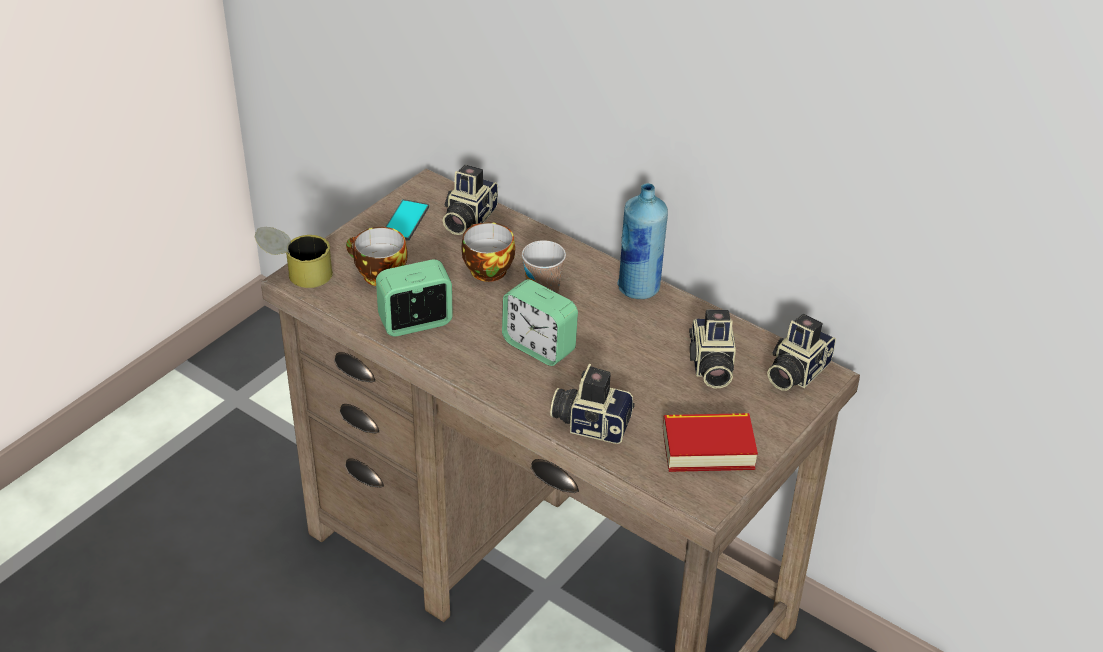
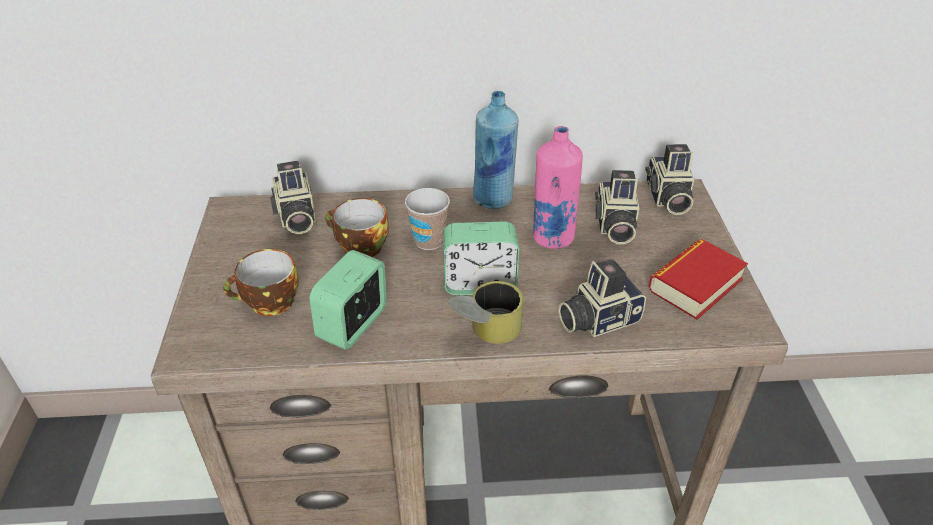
camera: 40 degrees left, 0 degrees up
(296, 274) = (184, 347): can -> can (485, 333)
(405, 220) = (241, 245): phone -> none
(644, 346) = (552, 238): none -> pink bottle
(710, 366) = (614, 226): camera -> camera turned 45 degrees clockwise

